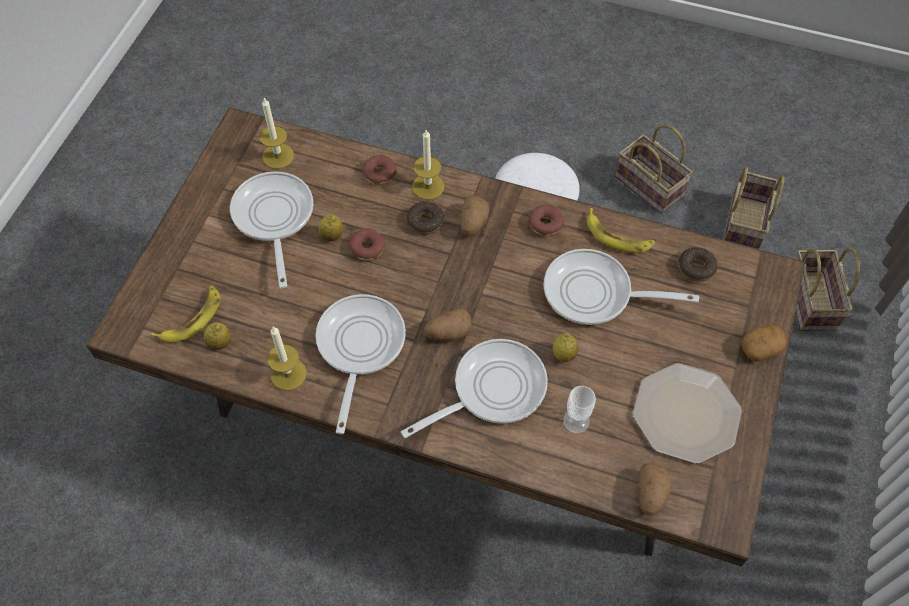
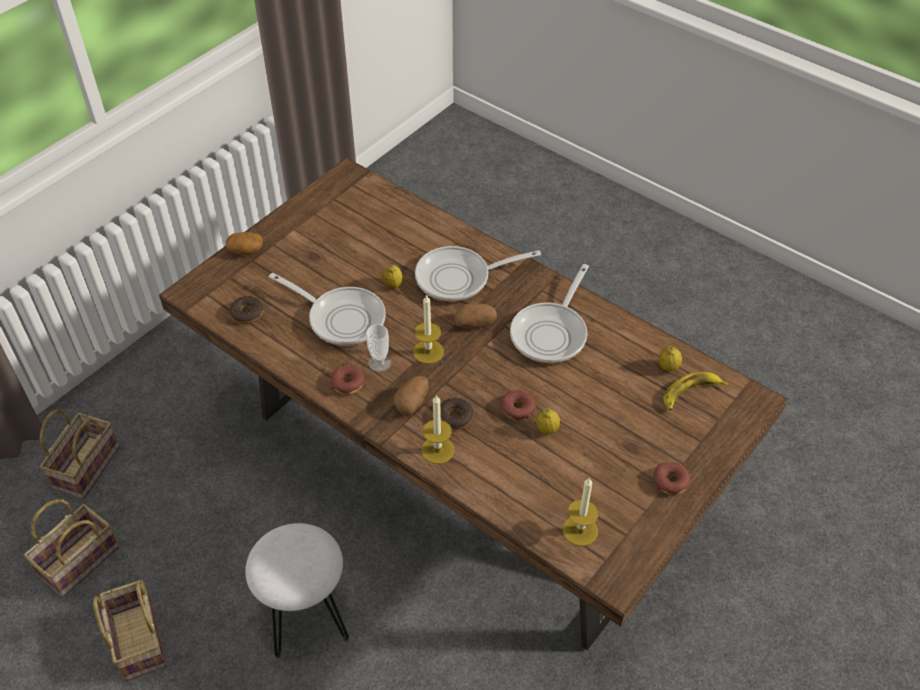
camera: 160 degrees left, 10 degrees down
(273, 219) = (599, 462): frying pan -> none
(288, 374) = (614, 330): candle -> candle (428, 352)
(379, 173) = (480, 478): donut -> donut (670, 481)
(576, 421) = (408, 245): cup -> cup (379, 363)
(617, 236) = (292, 355): banana -> none
(650, 495) = (385, 197): potato -> none
(686, 413) = (329, 229): plate -> none

